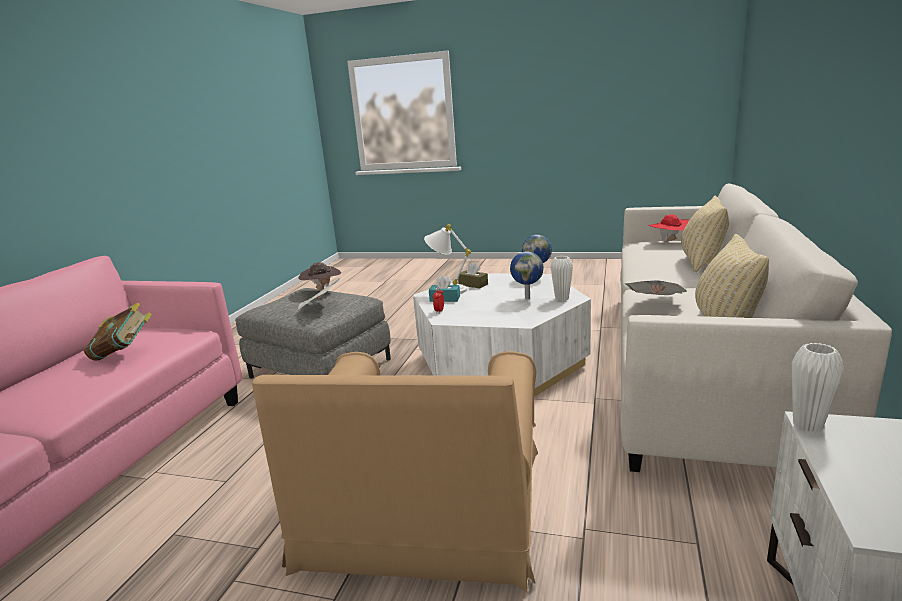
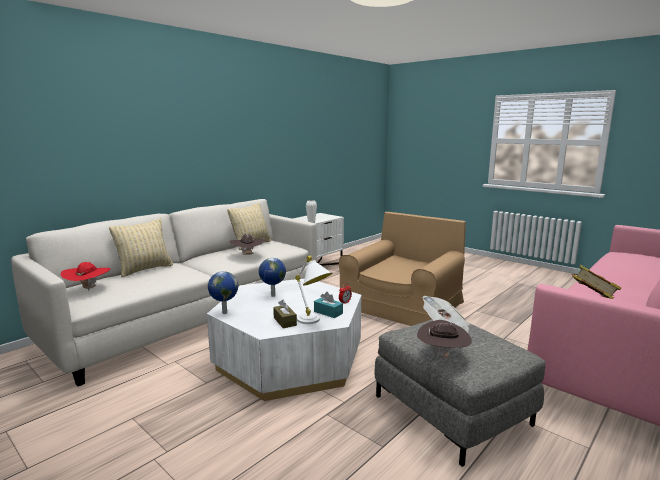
camera: 155 degrees left, 5 degrees down
(562, 298) = (255, 289): white vase -> none
(655, 303) = (248, 255): newspaper -> brown hat

